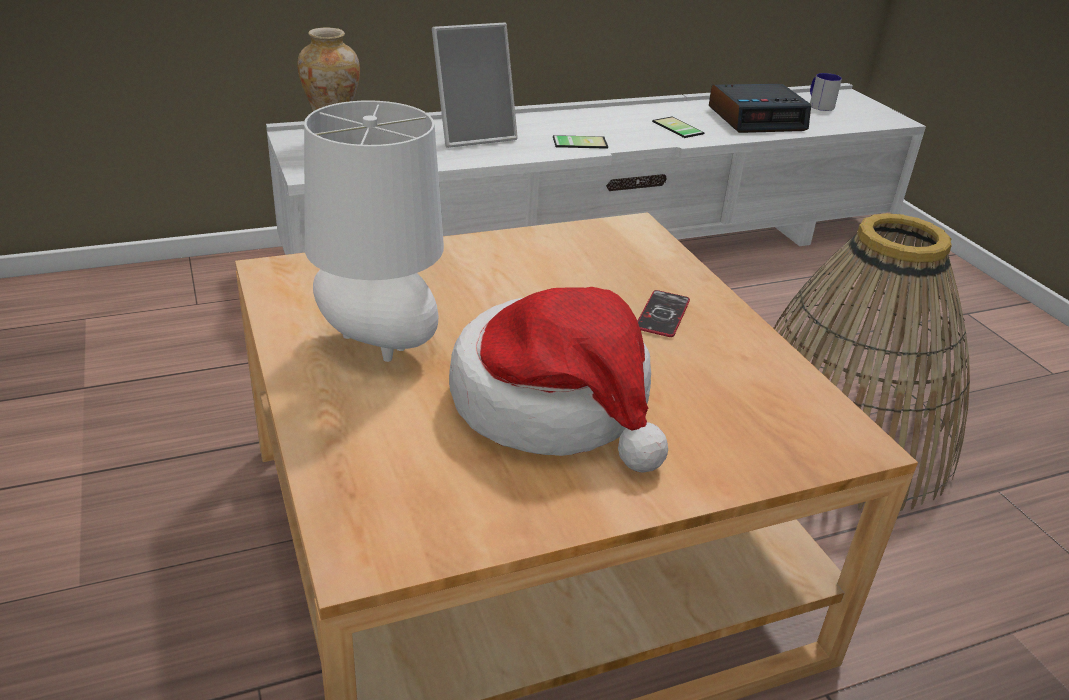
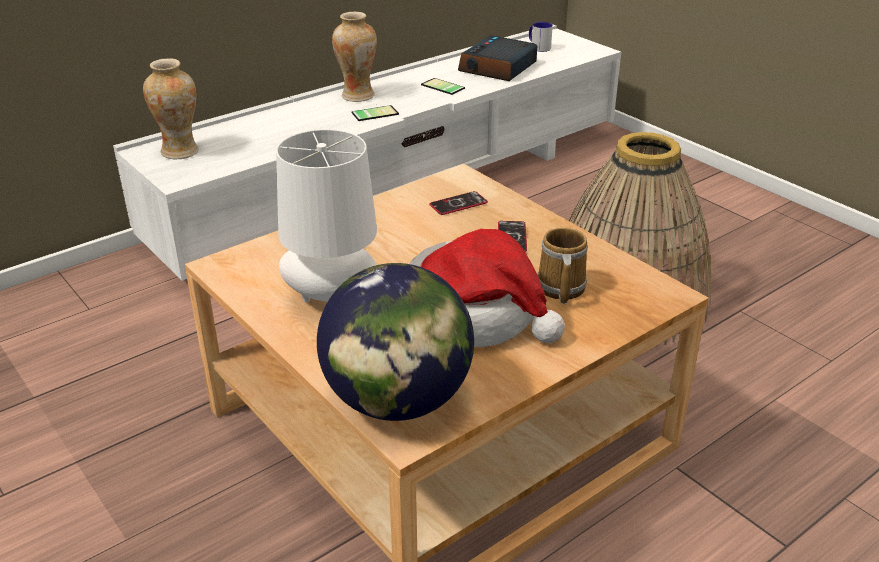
camera: 15 degrees left, 0 degrees up
(378, 503) = (397, 401): none -> globe
(473, 135) = (288, 123): picture frame -> none
(570, 121) = (357, 96): none -> vase
(613, 259) = (458, 204): none -> phone
(695, 397) = (559, 288): none -> mug
(757, 118) = (498, 68): alarm clock -> alarm clock turned 150 degrees clockwise

